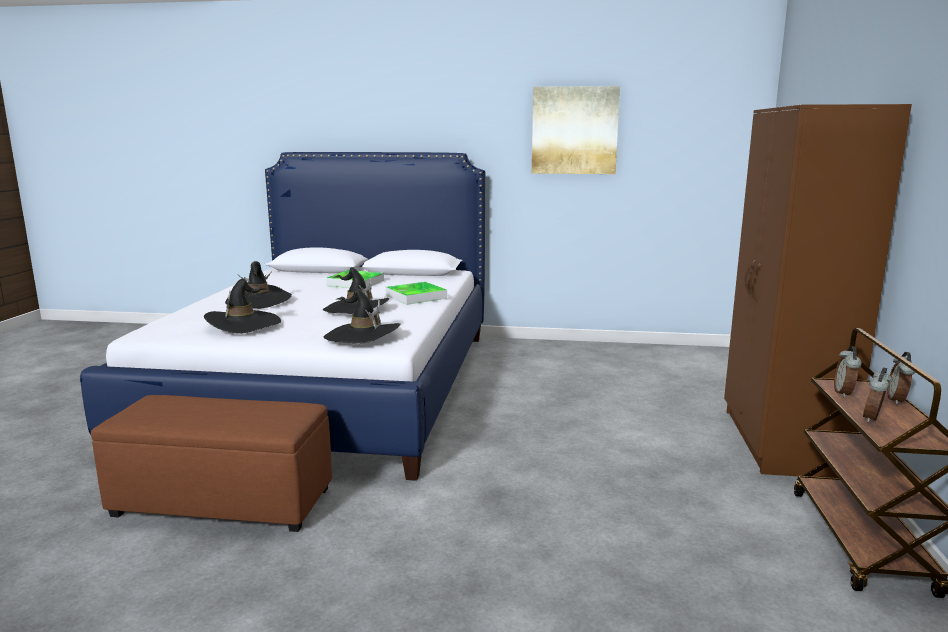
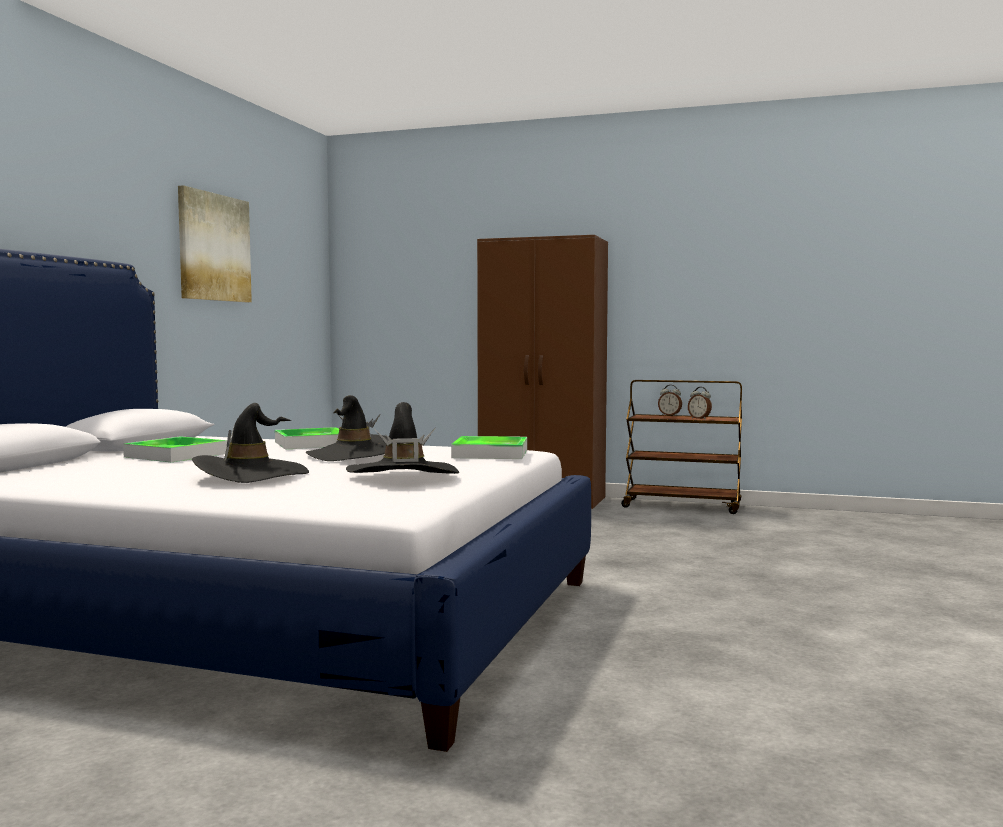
camera: 80 degrees left, 10 degrees down
(224, 502) = (618, 655): brown ottoman -> none
(362, 336) = (490, 453): black hat -> tray
(844, 393) = (656, 418): alarm clock -> none

